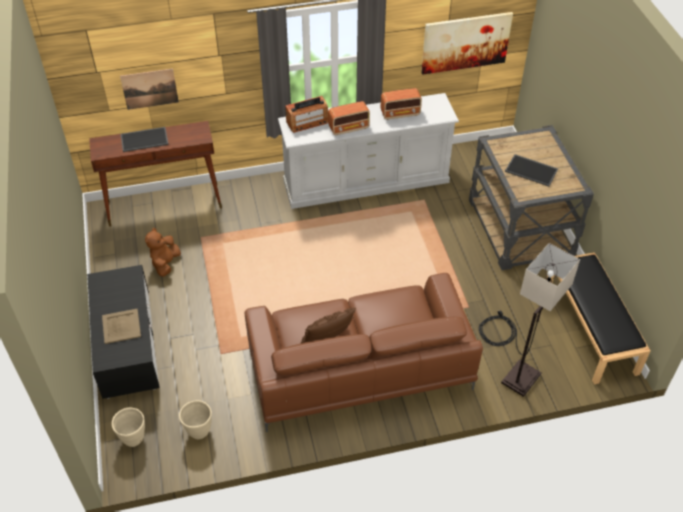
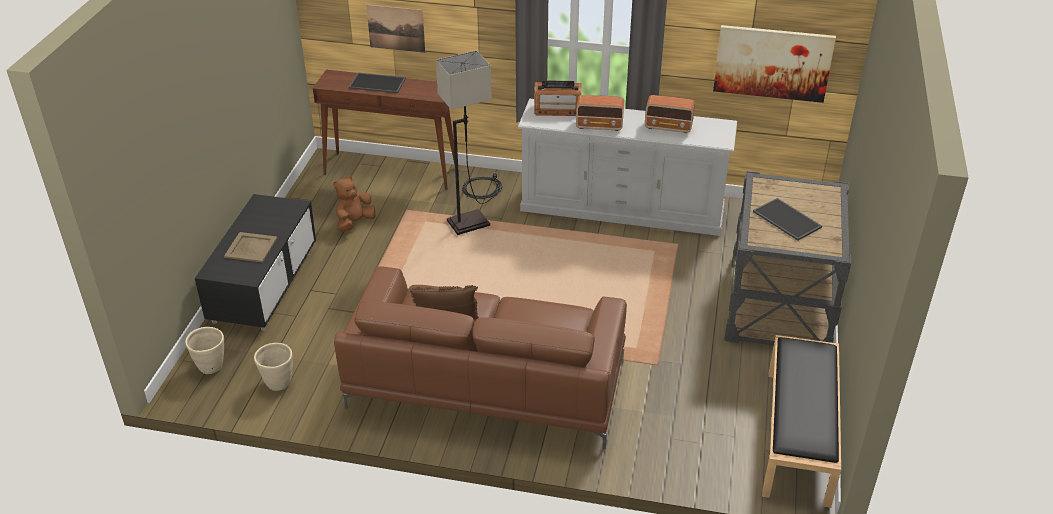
camera: 25 degrees right, 10 degrees down
(509, 352) = (675, 426): floor lamp -> floor lamp (477, 204)

